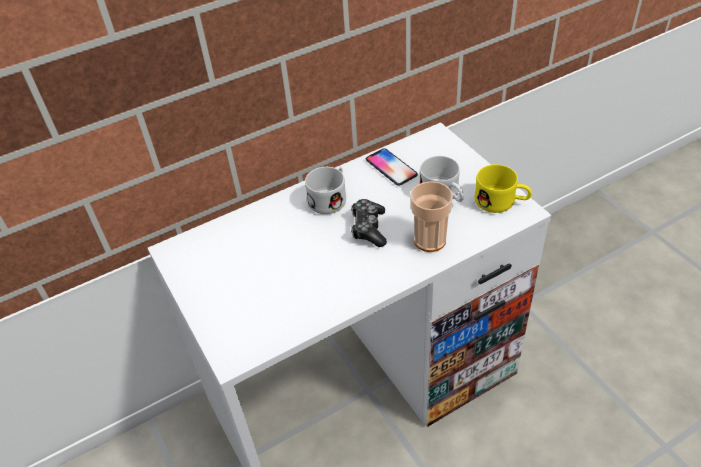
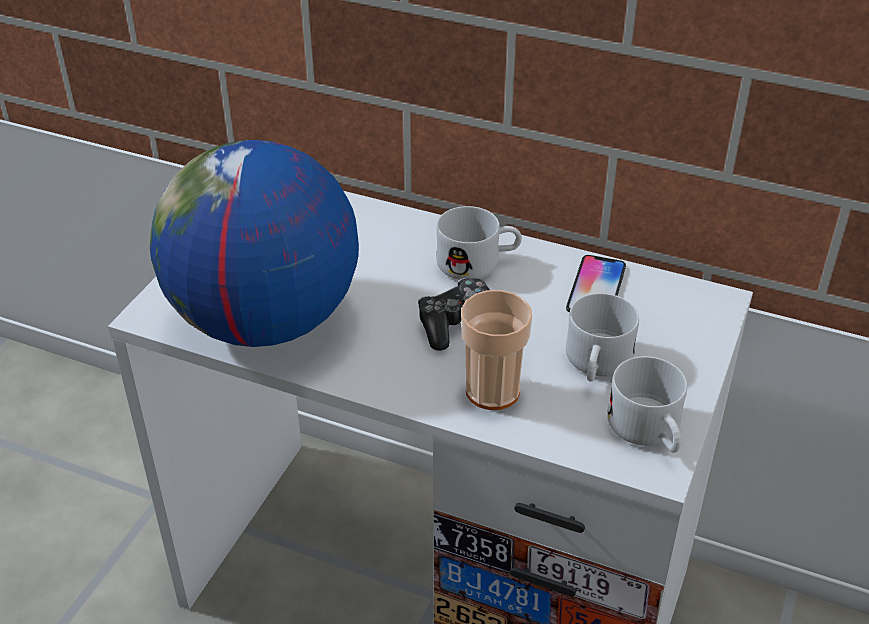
camera: 50 degrees right, 5 degrees down
(292, 306) = (264, 322): none -> globe
(501, 202) = (649, 432): yellow mug -> white mug

